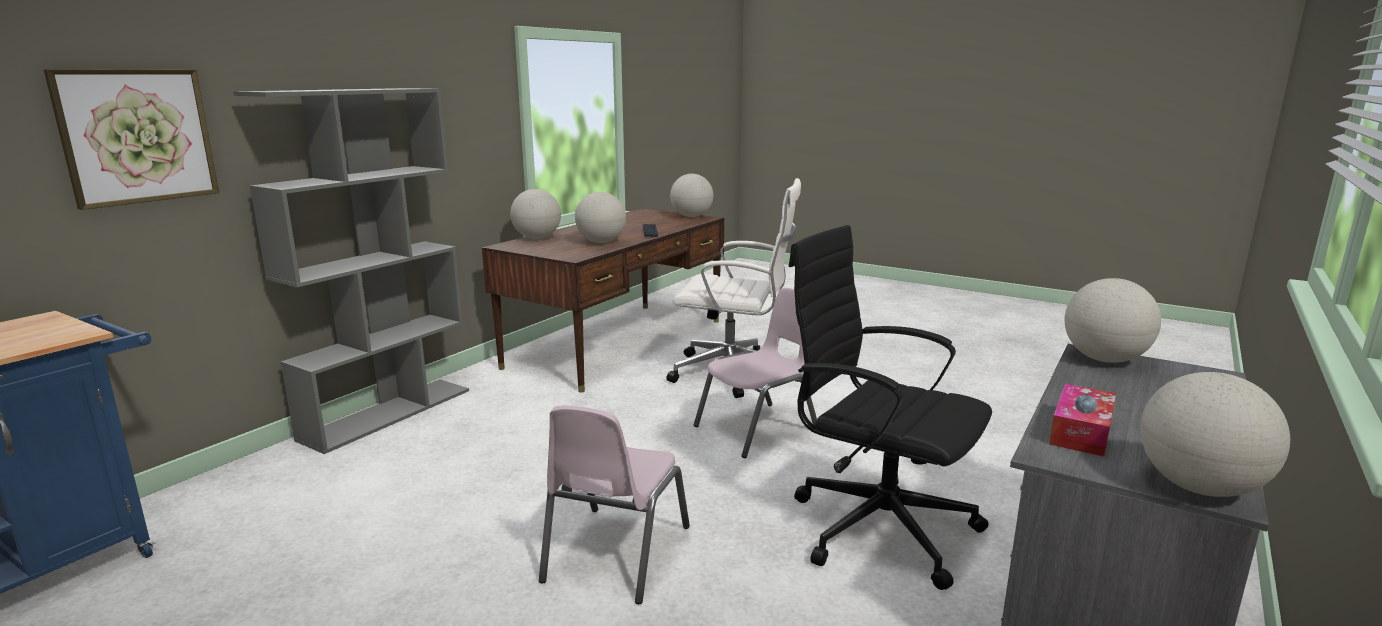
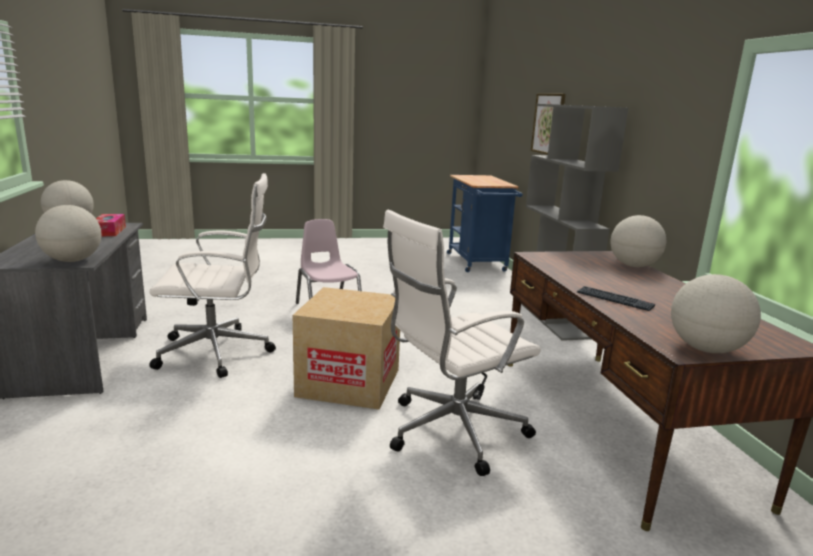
camera: 135 degrees right, 0 degrees up
(601, 242) = (580, 273): globe -> none
(758, 429) = (349, 382): pink chair -> cardboard box
(877, 526) = (218, 352): black office chair -> white office chair

